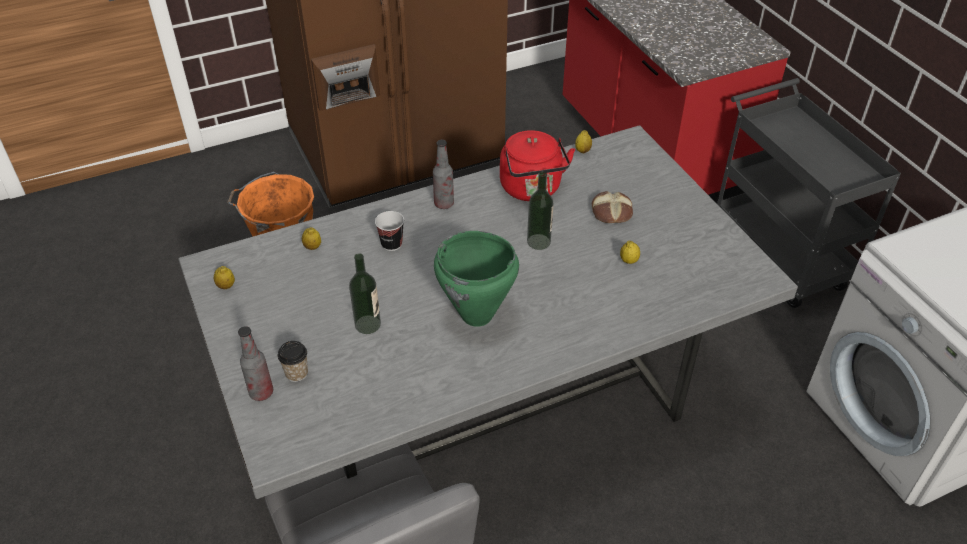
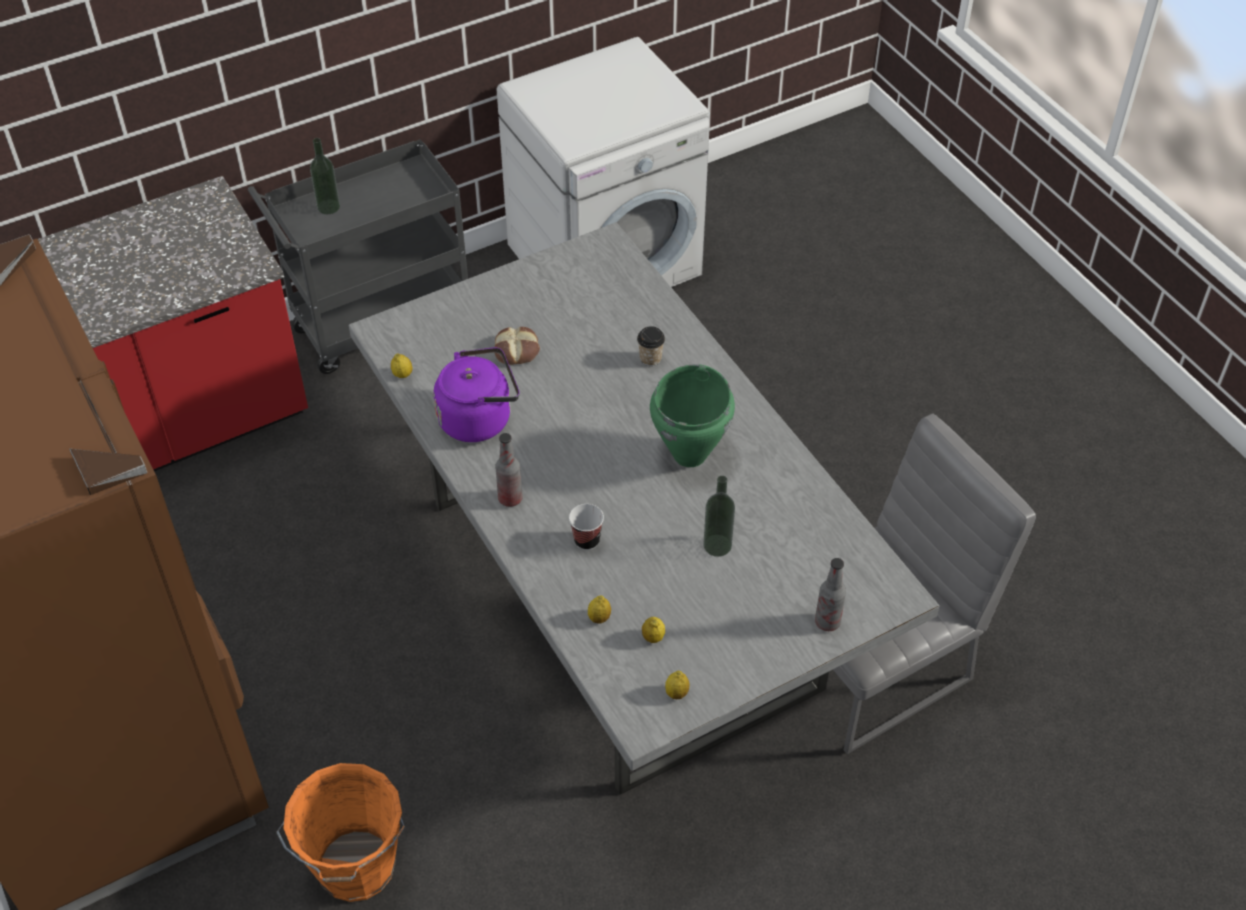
camera: 95 degrees left, 5 degrees up
(296, 373) = (796, 596): cup -> cup (650, 358)
(532, 189) = (479, 418): red kettle -> purple kettle
(538, 241) = (570, 409): bottle -> bottle (328, 206)
(629, 261) = (594, 337): lemon -> lemon (653, 637)

